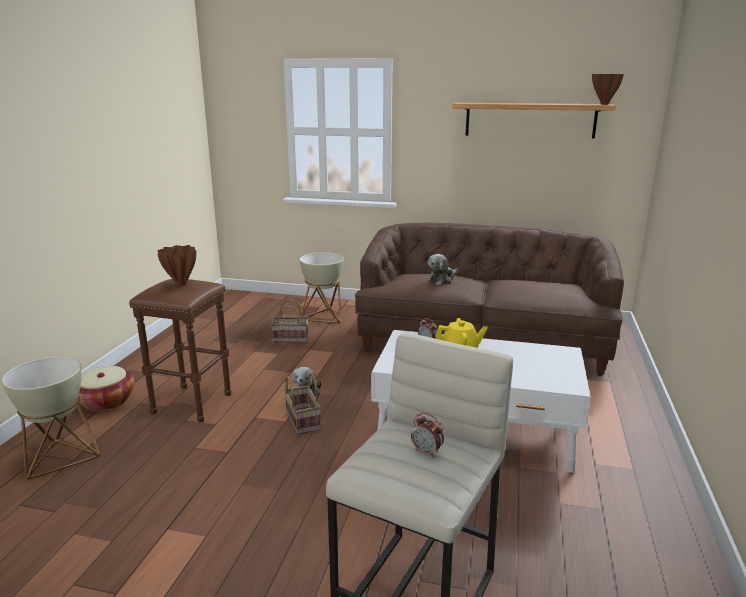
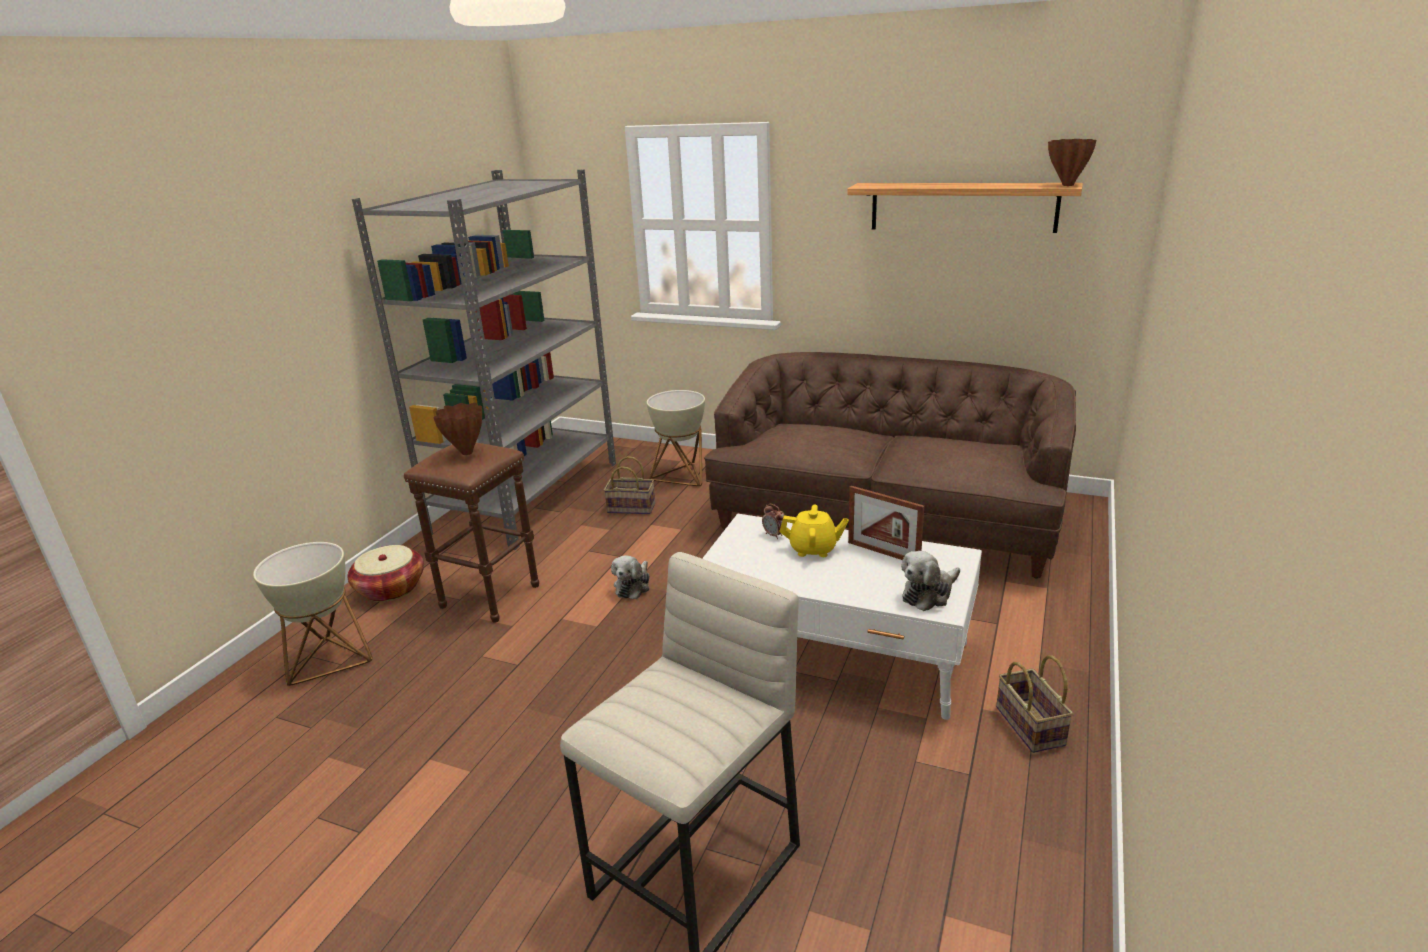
camera: 10 degrees right, 5 degrees up
(206, 332) = (528, 496): none -> grey bookcase
(301, 420) = (617, 626): basket -> basket (1027, 725)
(427, 452) = (685, 706): alarm clock -> none
(442, 280) = (824, 438): plush toy -> plush toy (929, 594)
(512, 351) = (883, 553): none -> picture frame

